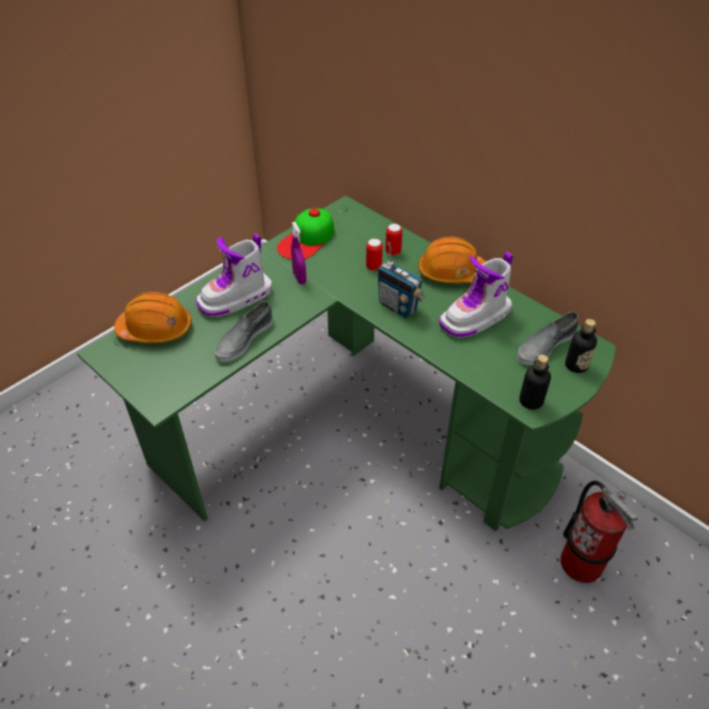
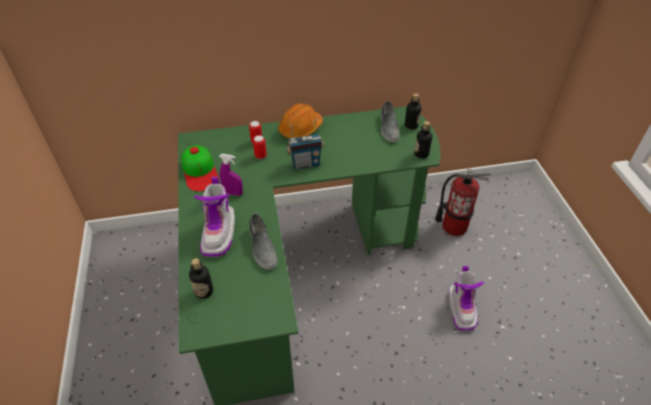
camera: 55 degrees left, 0 degrees up
(156, 329) = (204, 291): orange hard hat -> bottle
(476, 318) = (345, 139): boot -> boot (462, 309)

